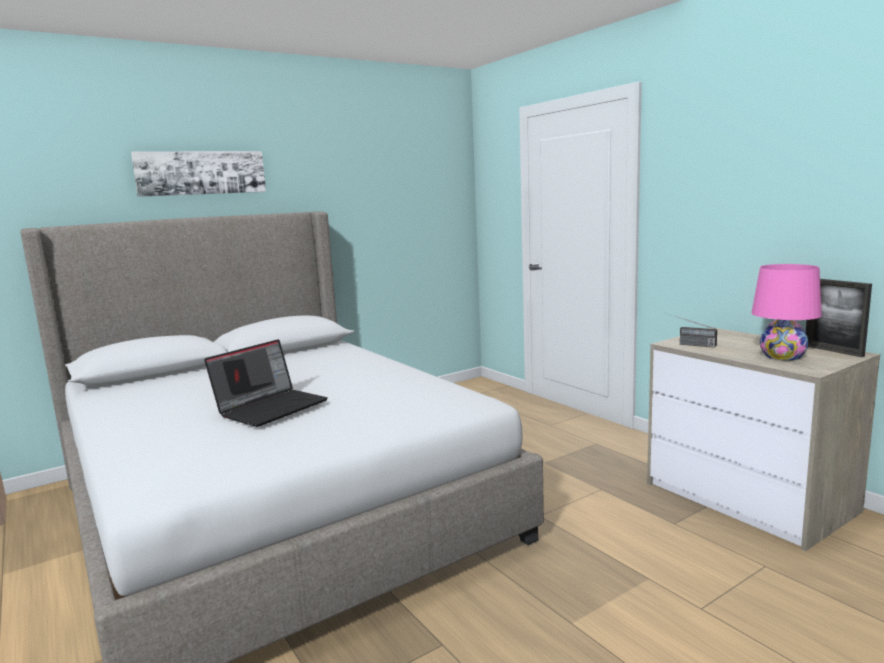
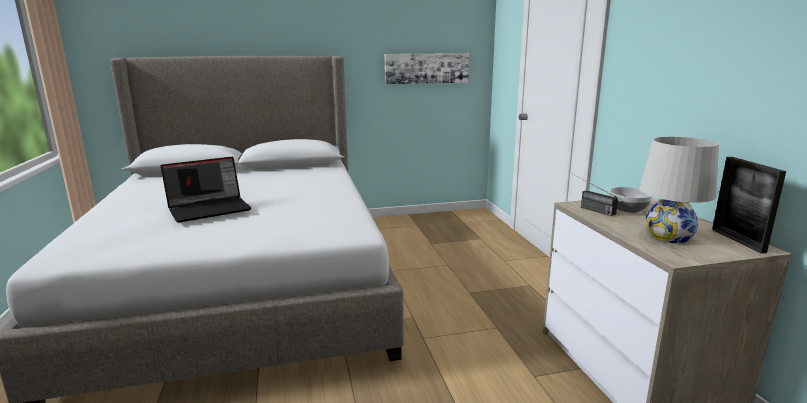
camera: 20 degrees right, 5 degrees up
(201, 173) = (248, 20): picture -> picture (426, 68)
(720, 340) = (628, 209): none -> bowl
(782, 356) = (668, 237): pink table lamp -> white table lamp

